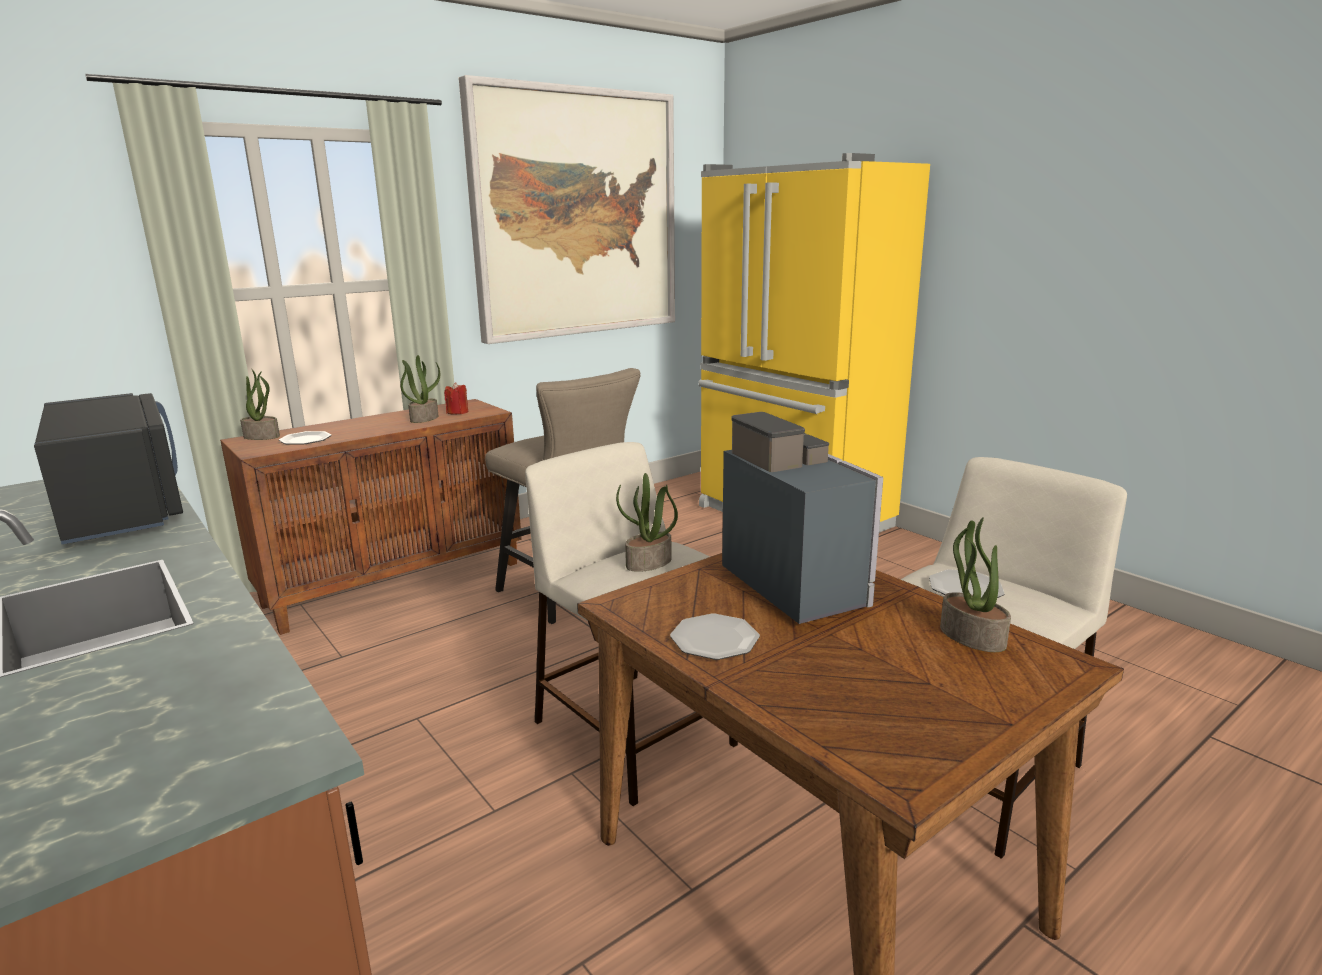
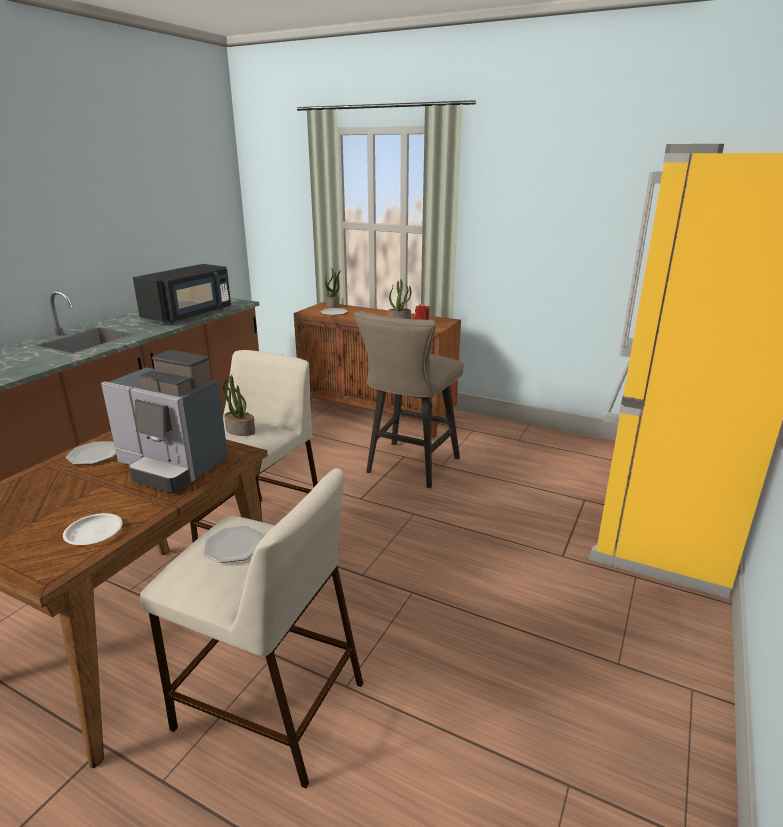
camera: 65 degrees right, 5 degrees up
(576, 214) = (594, 189): picture -> none
(797, 584) = (172, 466): coffee machine -> coffee machine turned 75 degrees clockwise
(970, 637) = (94, 532): potted plant -> white plate

